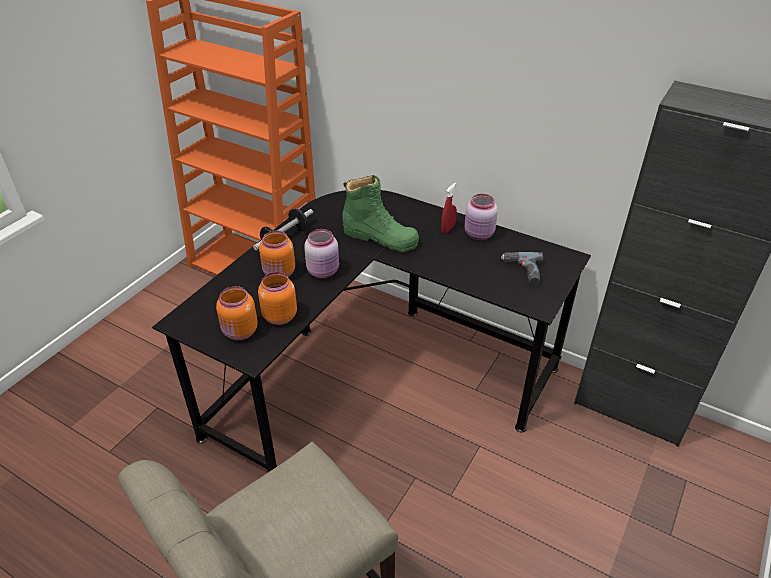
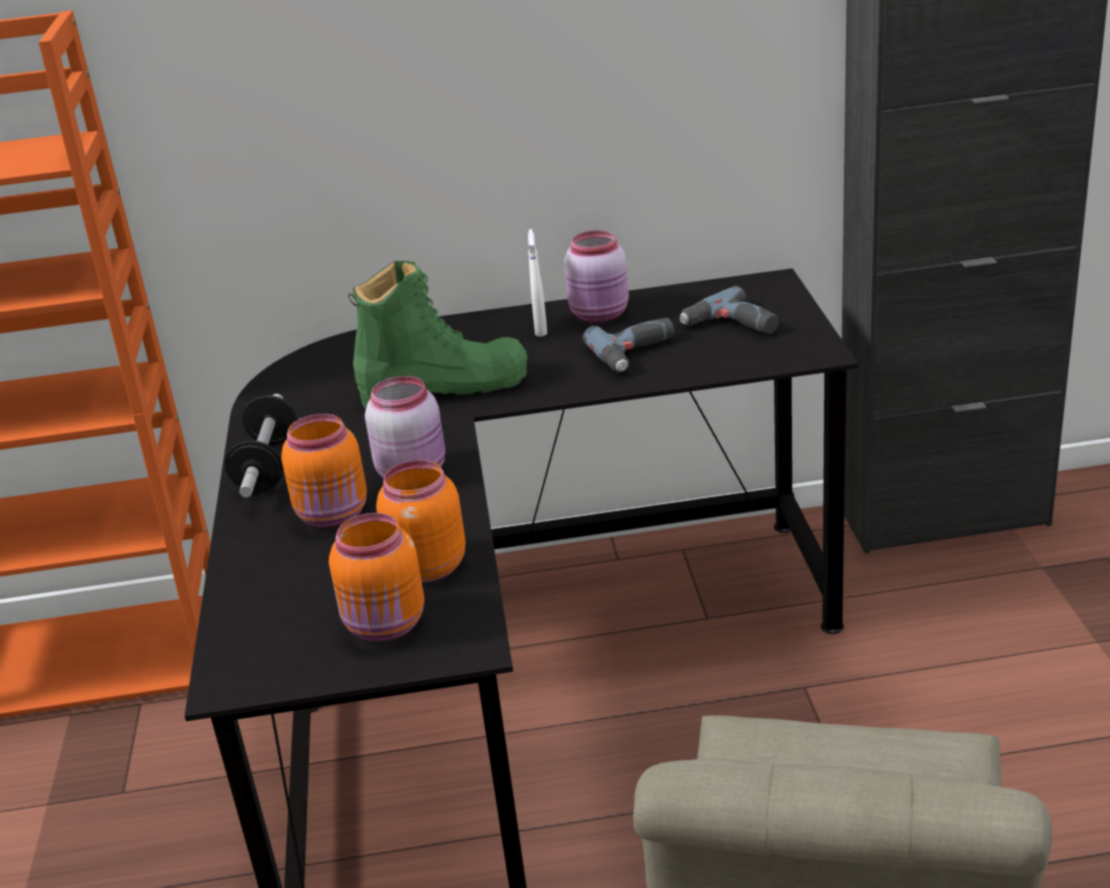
camera: 35 degrees left, 10 degrees down
(448, 229) = (540, 329): red spray bottle -> white spray bottle
(468, 263) = (637, 353): none -> power drill

